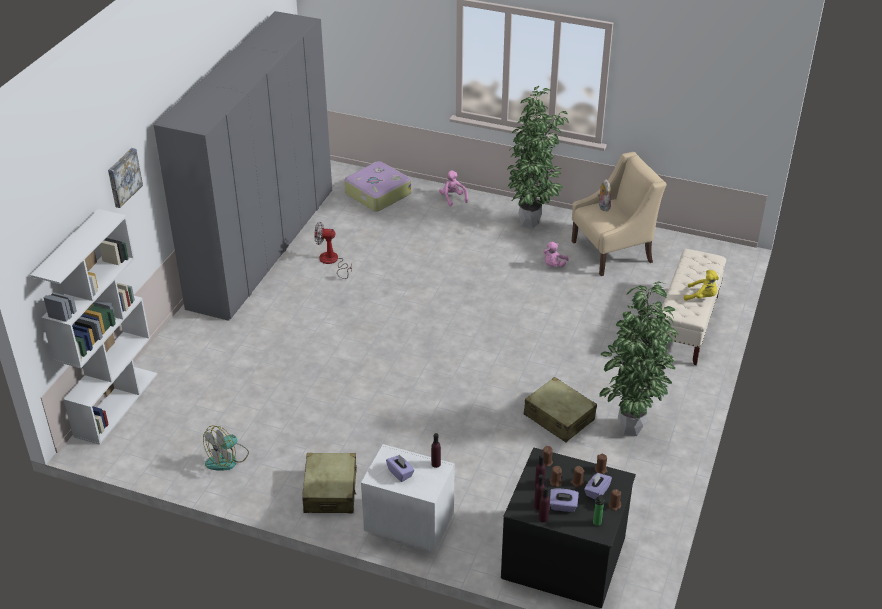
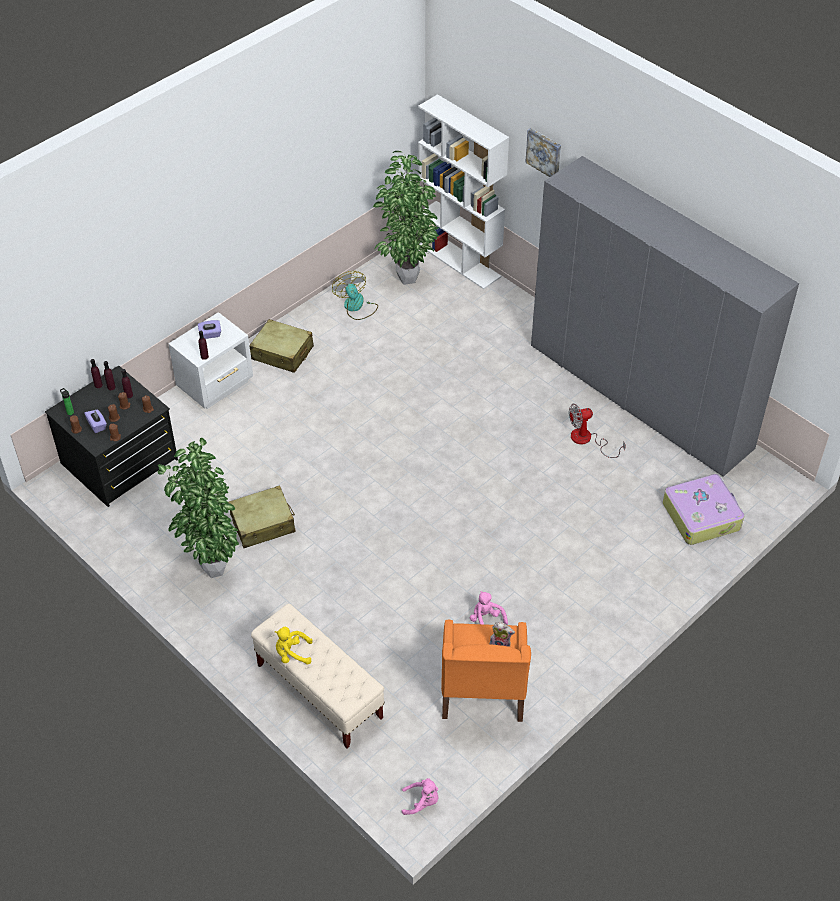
camera: 115 degrees right, 10 degrees up
(332, 262) = (587, 440): fan -> fan turned 135 degrees counterclockwise
(452, 198) = (662, 581): pink plush toy -> pink plush toy (422, 802)
(532, 223) = (575, 635): potted plant -> potted plant (405, 280)
(563, 506) = (99, 400): purple tissue box -> none
(612, 251) = (482, 689): beige armchair -> orange armchair
(702, 297) = (292, 653): yellow plush toy -> yellow plush toy turned 45 degrees clockwise

